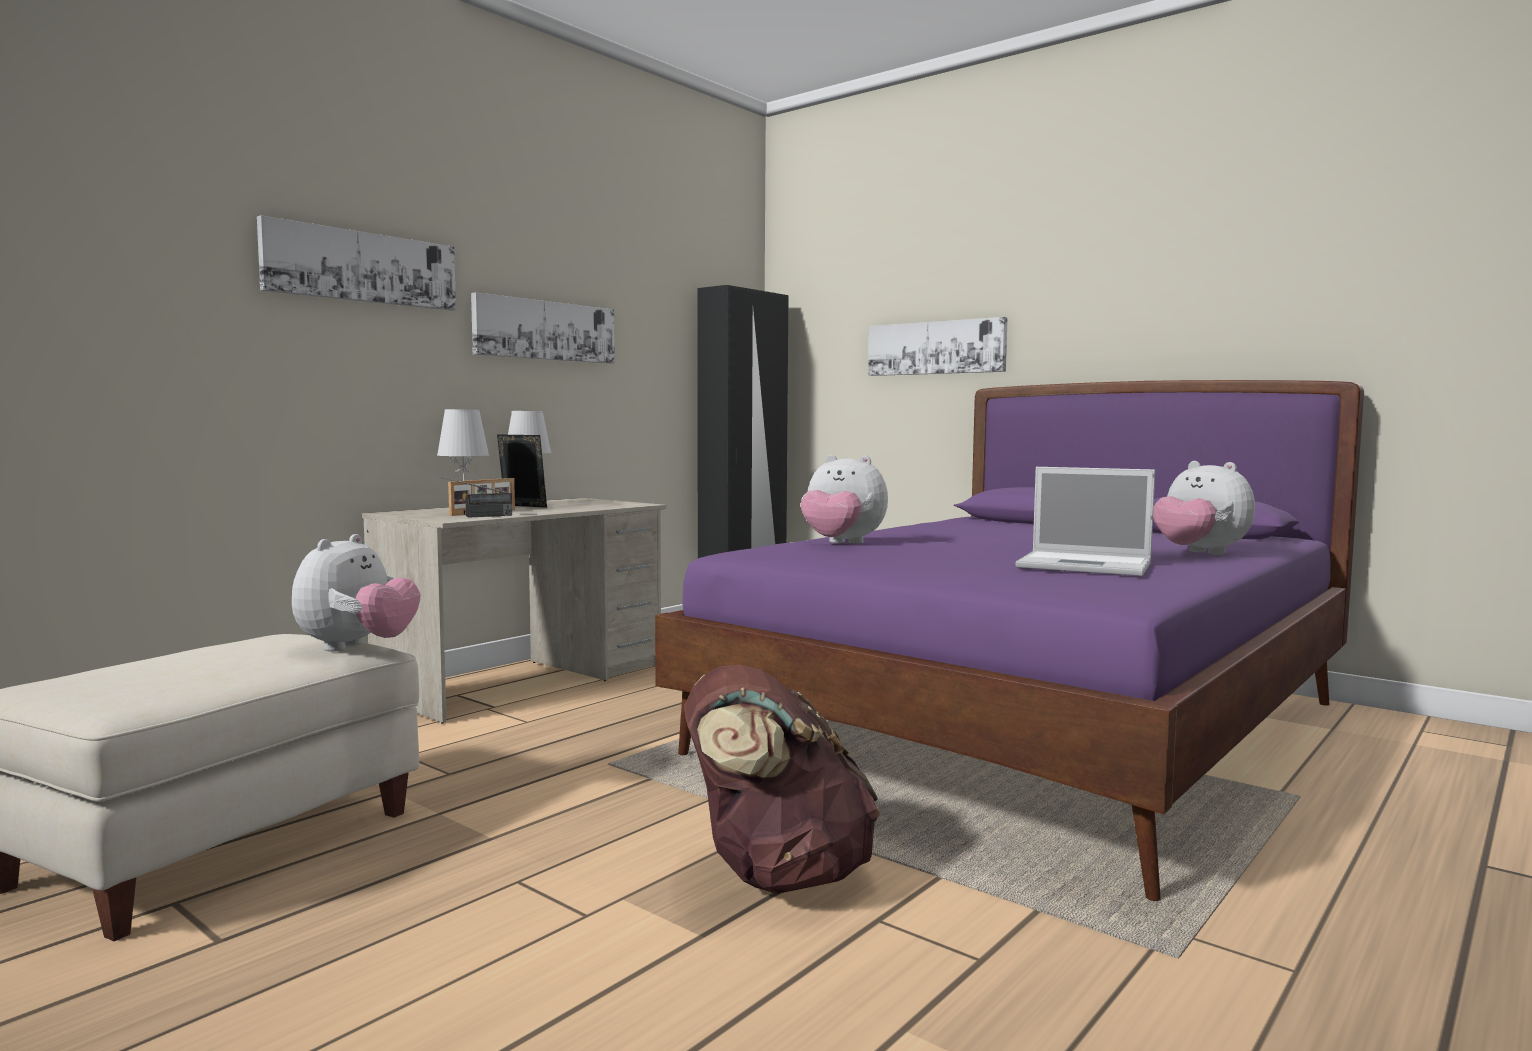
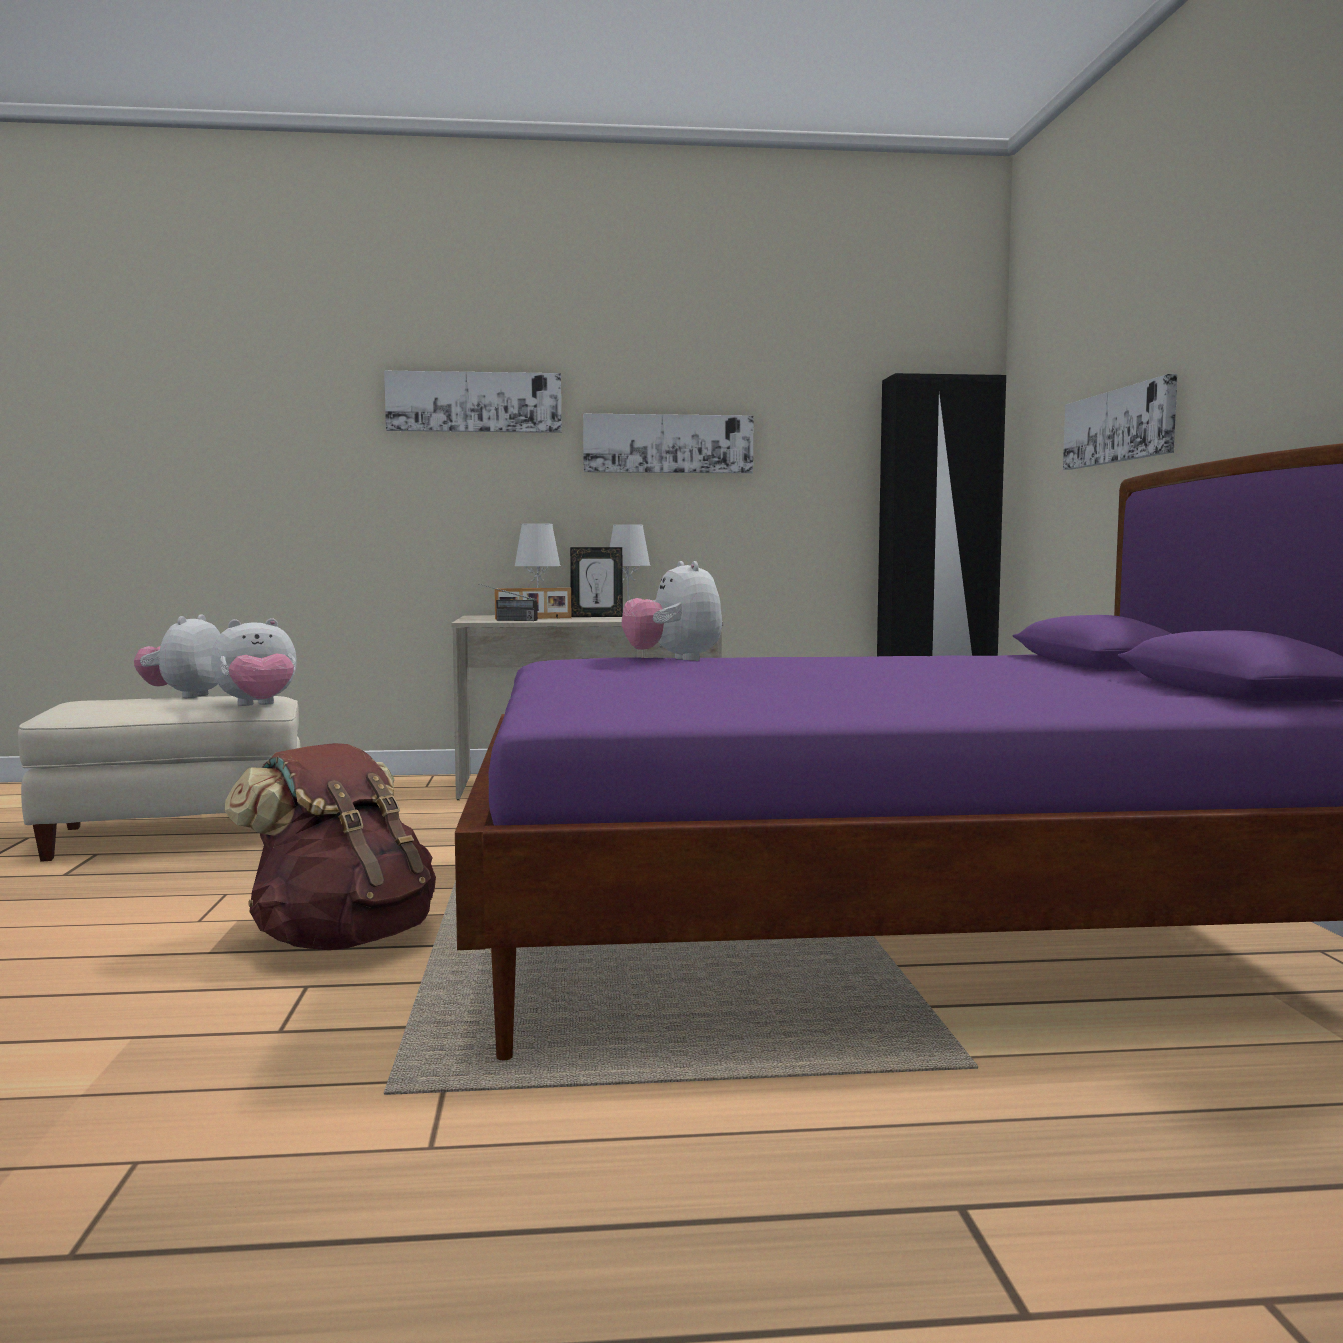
camera: 45 degrees right, 0 degrees up
(522, 506) = (596, 616): picture frame -> picture frame turned 105 degrees clockwise
(1087, 565) = (749, 693): laptop -> none
(1199, 553) = (1009, 702): plush toy -> plush toy (184, 696)

